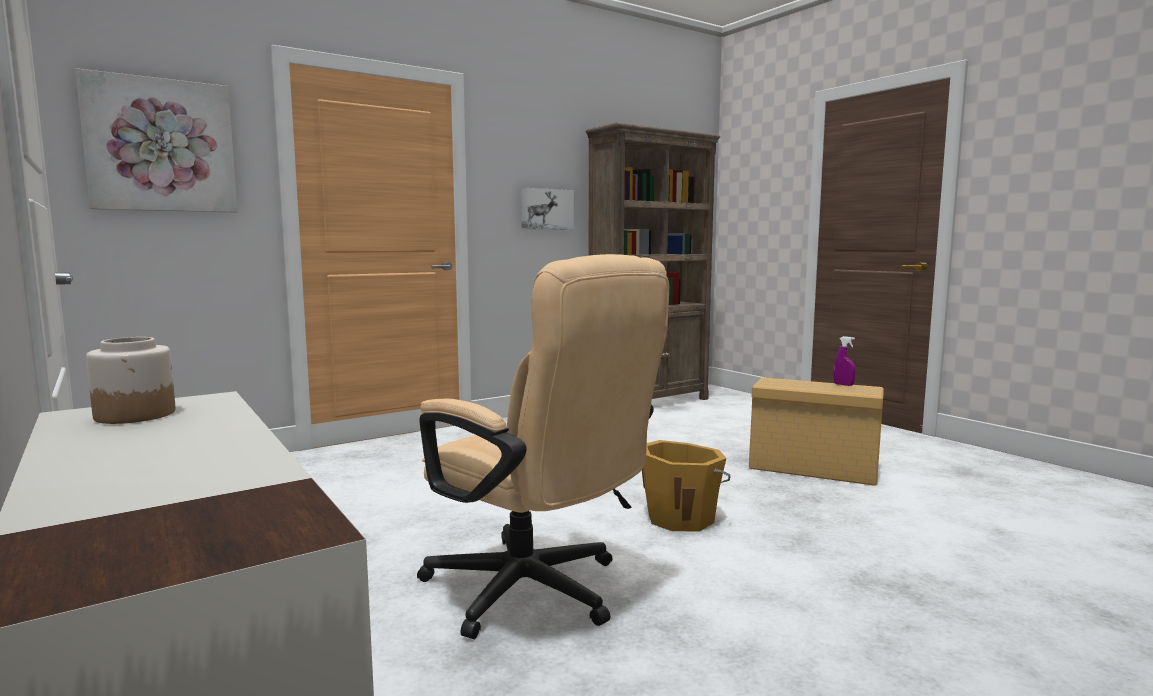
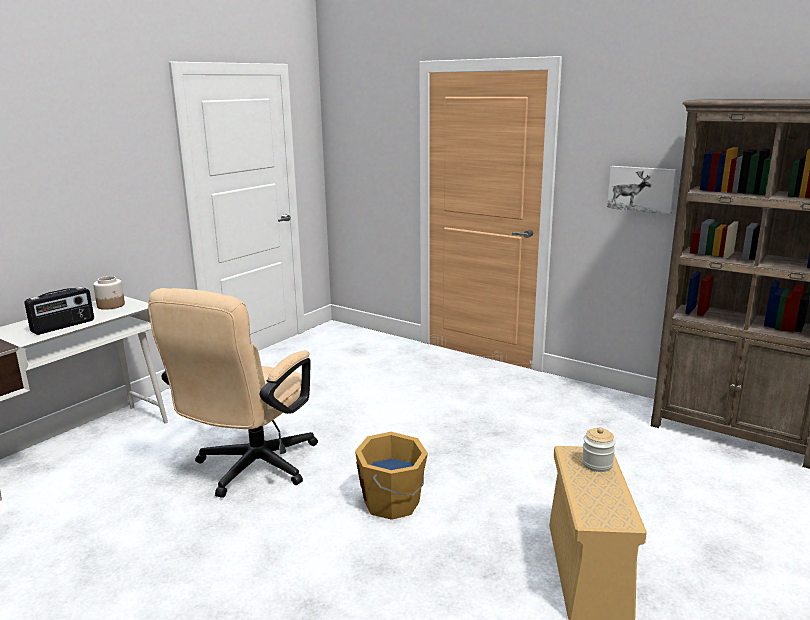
camera: 70 degrees right, 10 degrees up
(161, 146) = (364, 136): picture -> none
(217, 445) = (63, 326): none -> radio
(789, 382) = (597, 464): none -> jar
(843, 385) = (622, 500): purple spray bottle -> none

